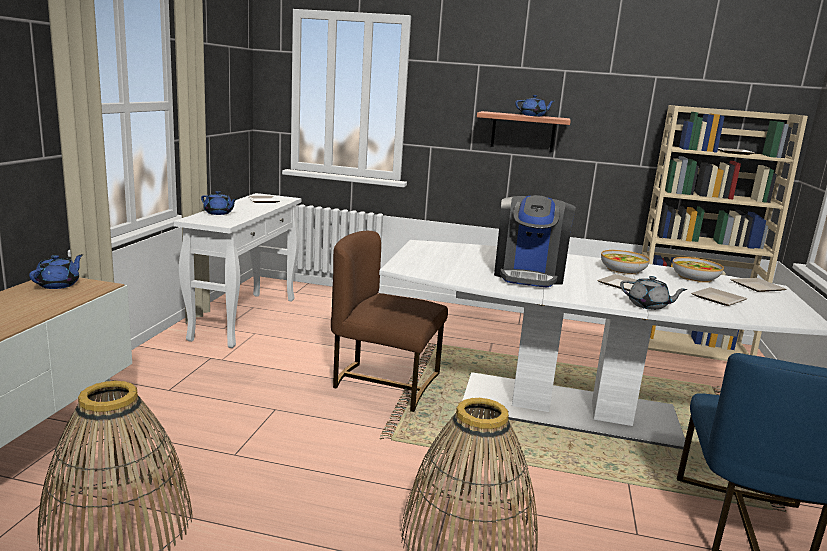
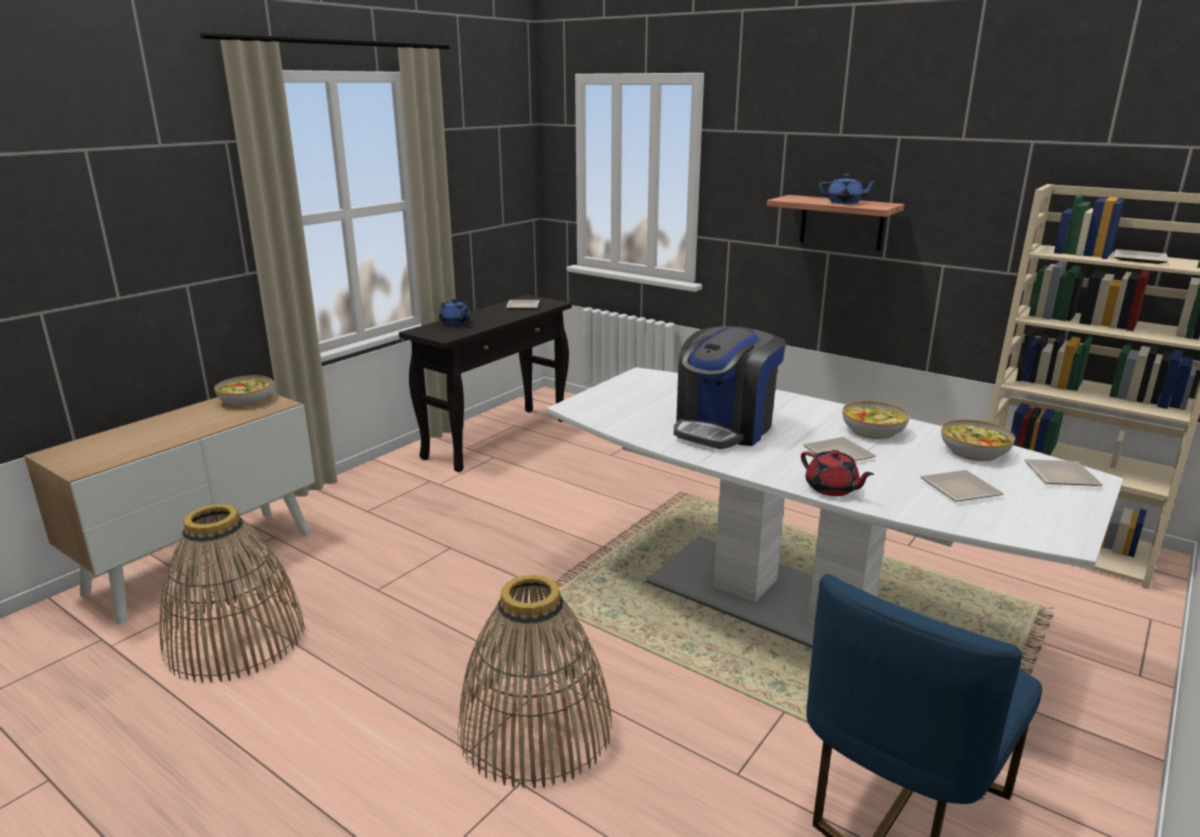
camera: 25 degrees right, 5 degrees up
(59, 284) = (246, 400): blue teapot -> bowl
(245, 318) = (497, 438): white console table -> black console table
(385, 383) = (587, 535): brown chair -> none
(648, 306) = (832, 489): grey teapot -> red teapot

